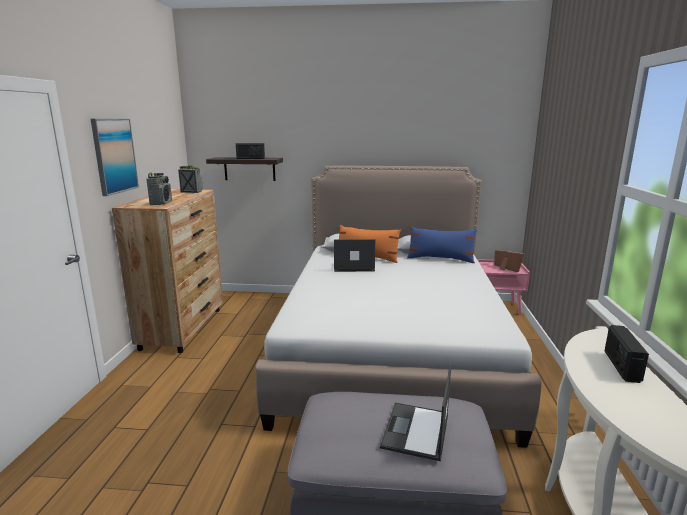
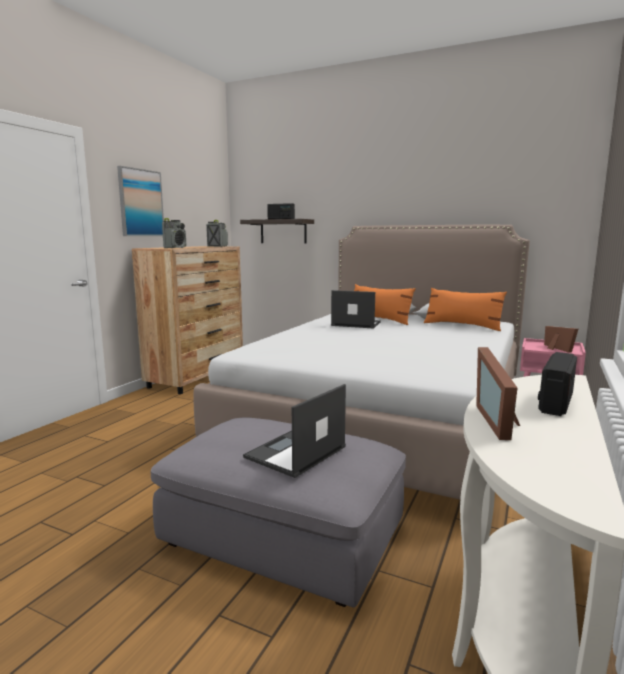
camera: 20 degrees right, 5 degrees down
(440, 259) = (462, 326): blue pillow -> orange pillow
(611, 396) = (500, 420): none -> picture frame

